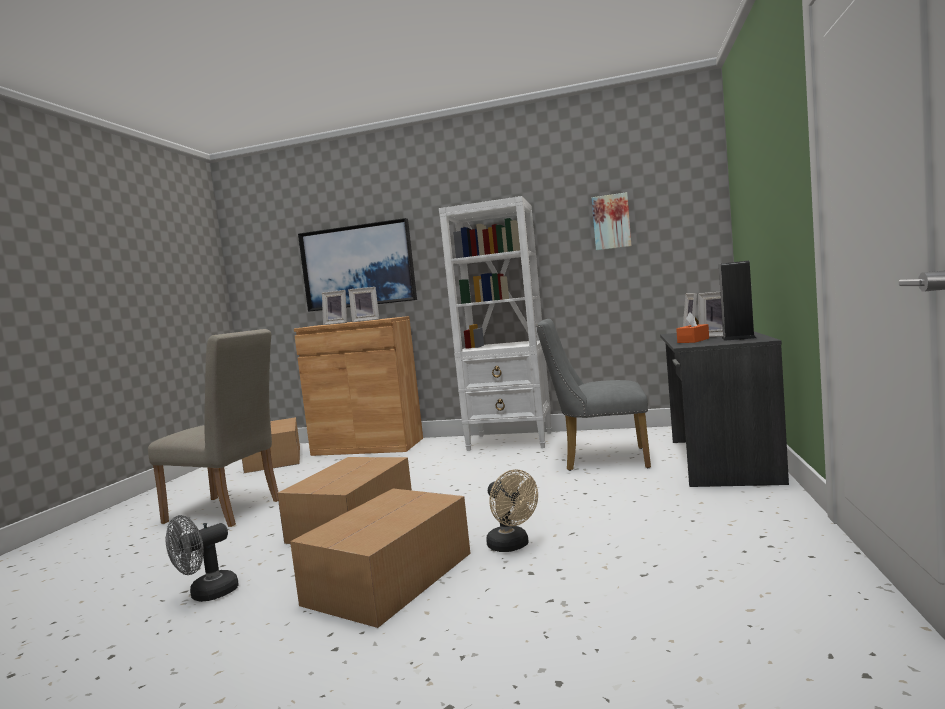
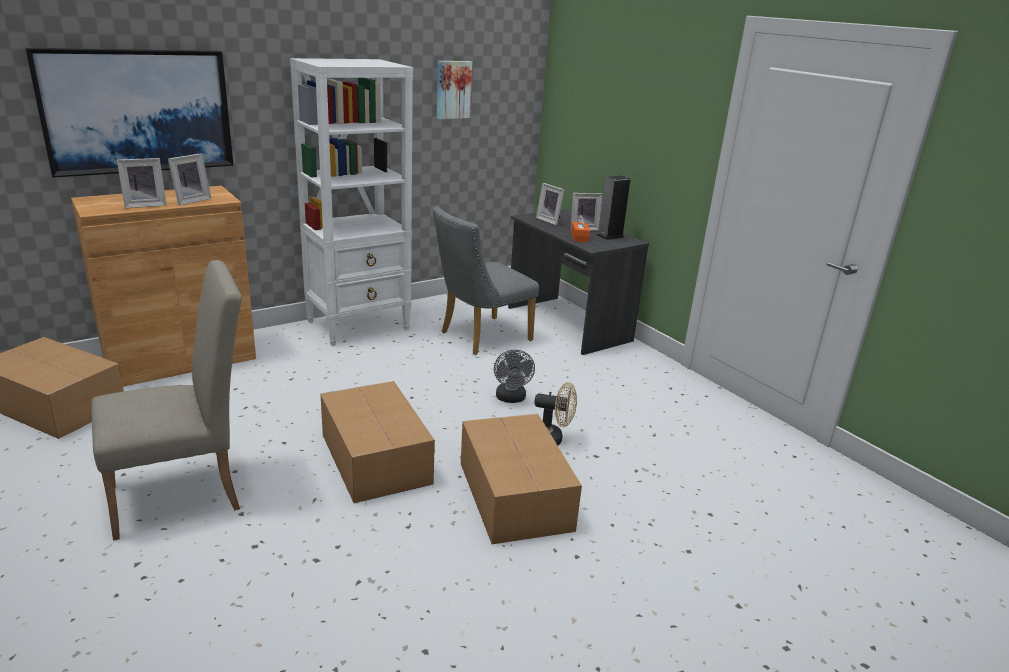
camera: 50 degrees left, 20 degrees up
(207, 594) = (389, 574): grey fan -> grey fan (511, 399)

